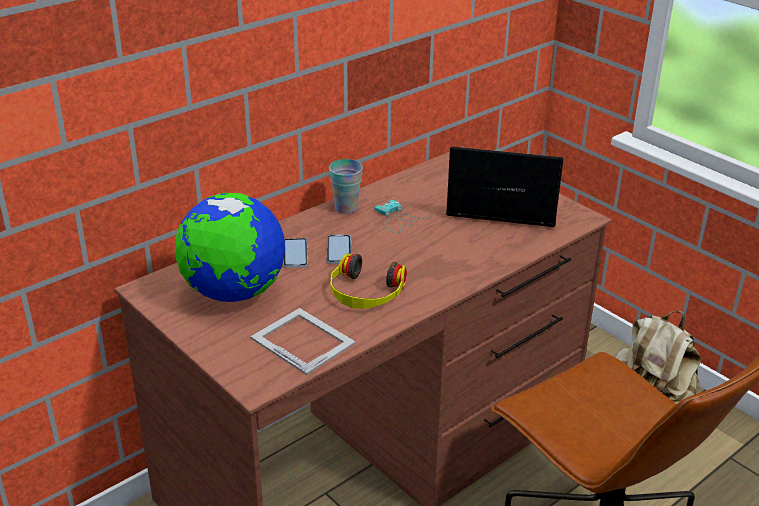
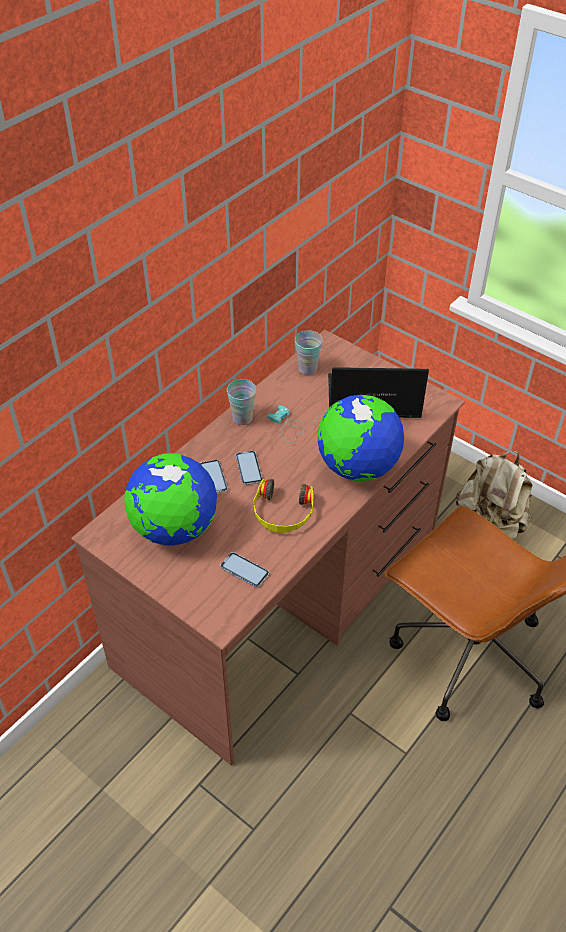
camera: 10 degrees left, 15 degrees up
(302, 340) = (244, 570): picture frame -> phone
(433, 175) = (307, 369): none -> cup
(467, 262) = (357, 467): none -> globe

